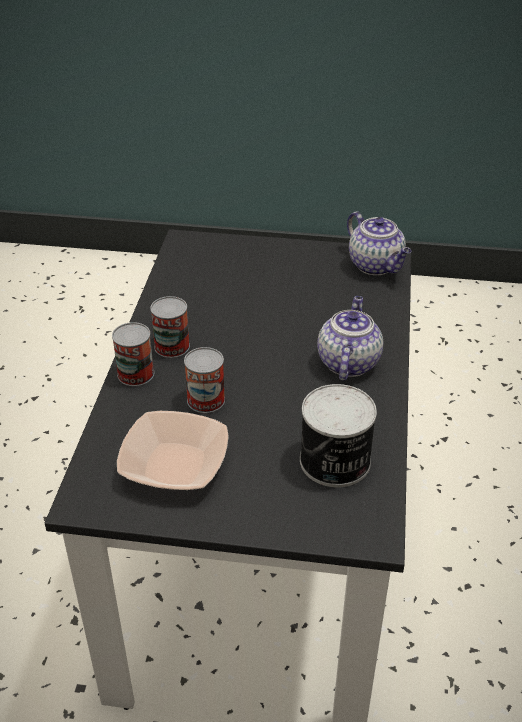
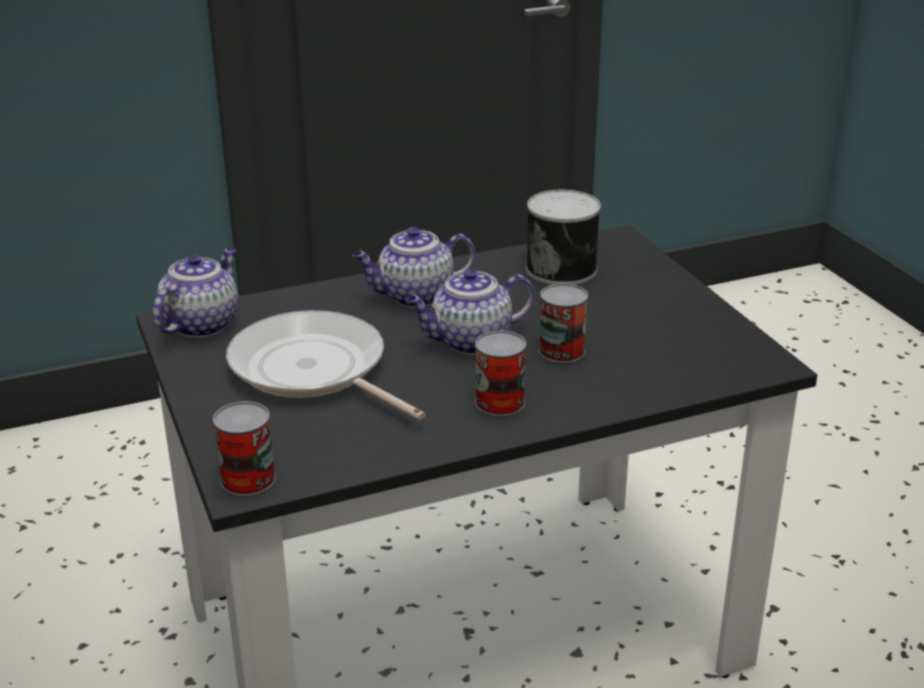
camera: 120 degrees left, 10 degrees down
(135, 374) = (573, 407): can -> can (248, 479)
(174, 465) = (666, 336): bowl -> none
(257, 363) = (470, 342): none -> teapot
(278, 290) = (313, 370): none -> frying pan

